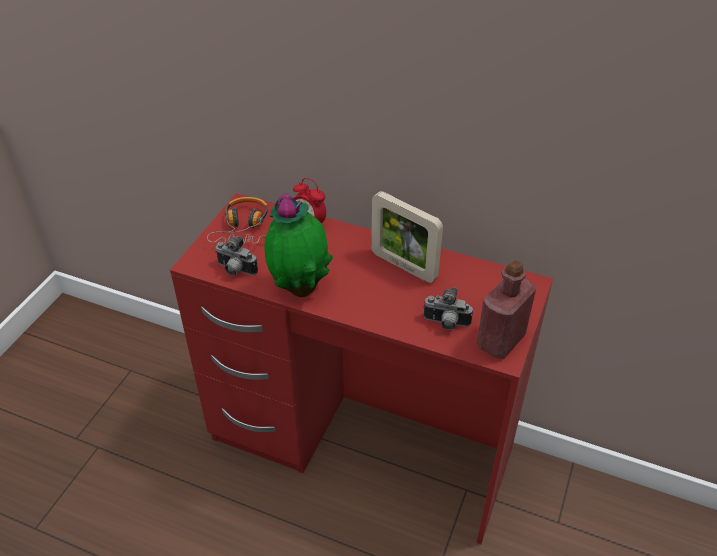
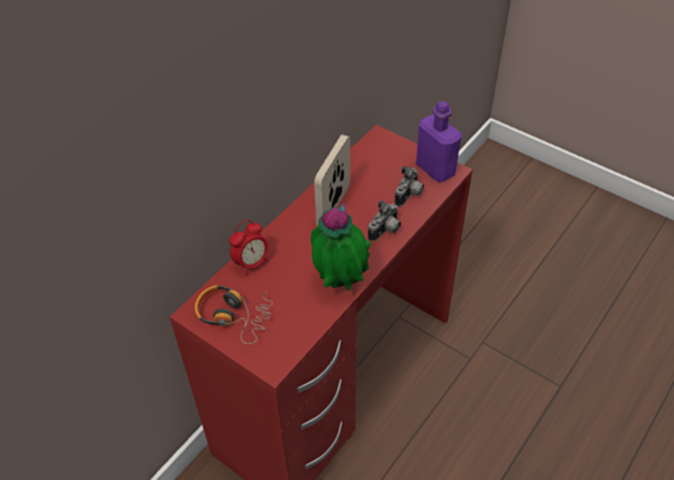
camera: 75 degrees left, 5 degrees up
(235, 270) = (297, 330): camera -> camera (386, 231)
(403, 266) = (333, 206): picture frame -> picture frame turned 150 degrees clockwise
(500, 341) = (435, 169): red bottle -> purple bottle

